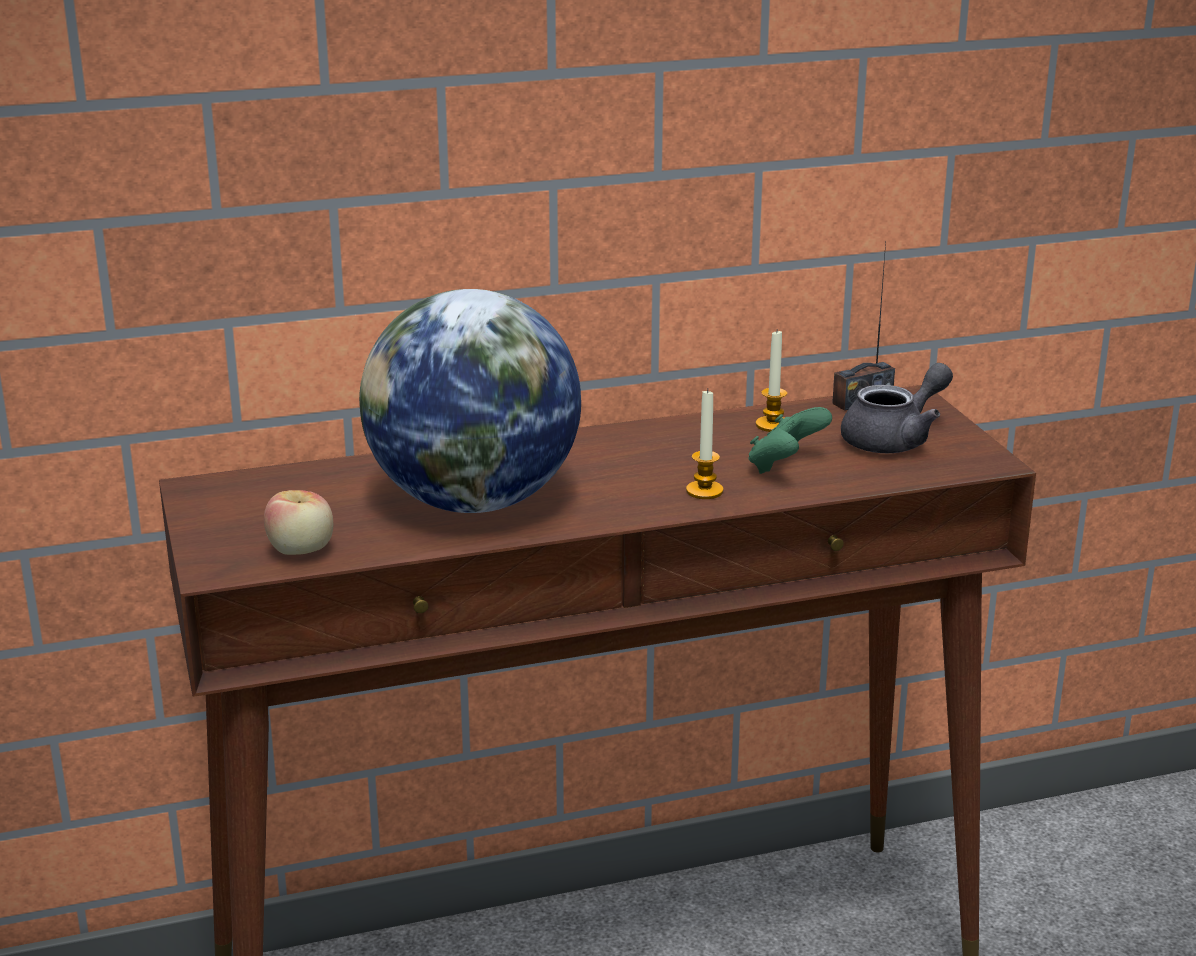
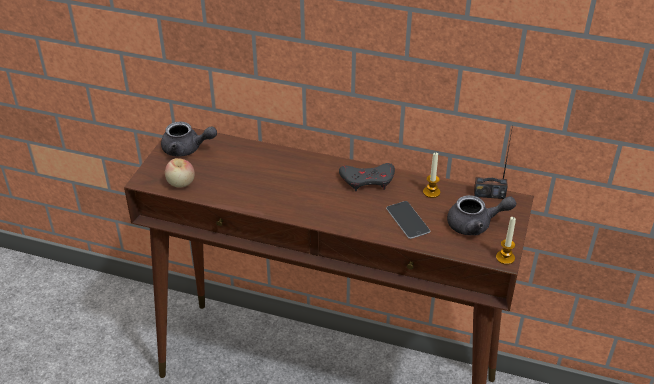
camera: 35 degrees right, 15 degrees up
(243, 503) = (187, 149): none -> grey teapot
(473, 502) = (265, 185): globe -> none
(648, 442) = (368, 180): none -> grey game controller
(704, 491) = (358, 219): candle -> candle (505, 258)
(785, 467) = (407, 220): green game controller -> phone

